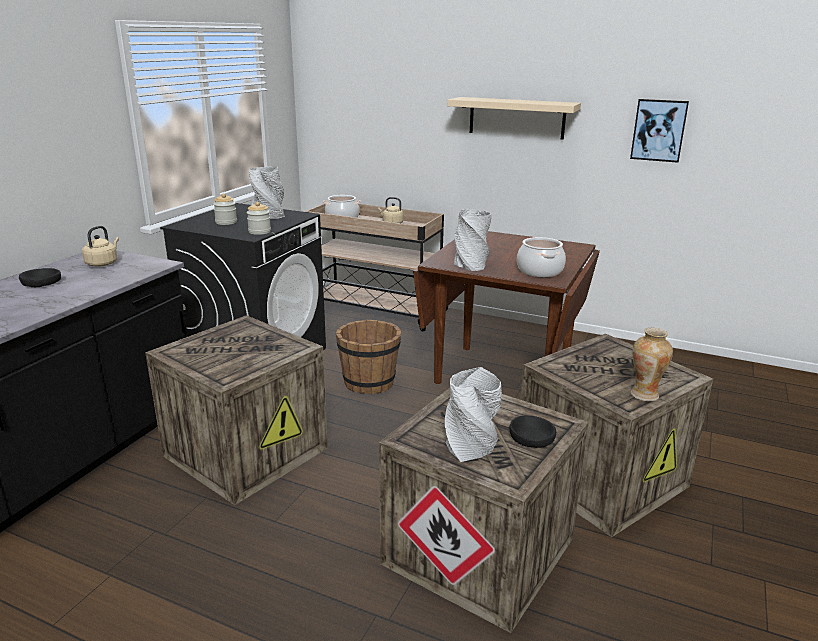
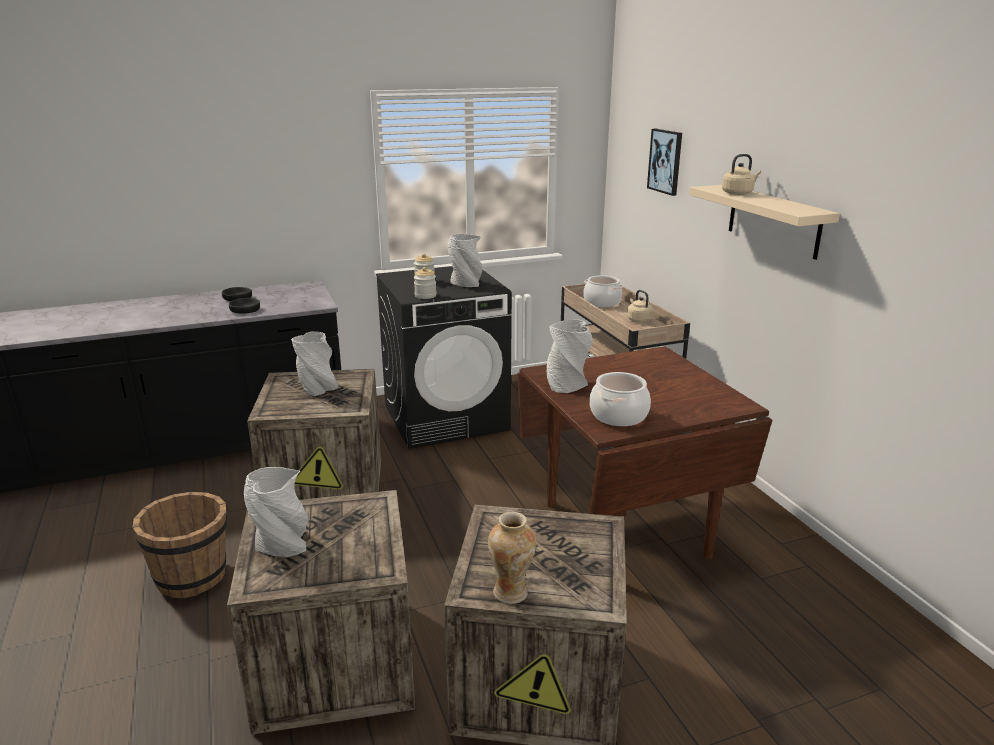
camera: 45 degrees right, 0 degrees up
(103, 263) = (294, 294): beige kettle -> beige kettle (738, 193)
(230, 345) = (317, 388): none -> grey vase
(369, 382) = (494, 476): brown bucket -> brown bucket (192, 576)
(531, 437) = (337, 565): black bowl -> black bowl (245, 310)
(658, 130) = (927, 272): picture -> picture (665, 161)

